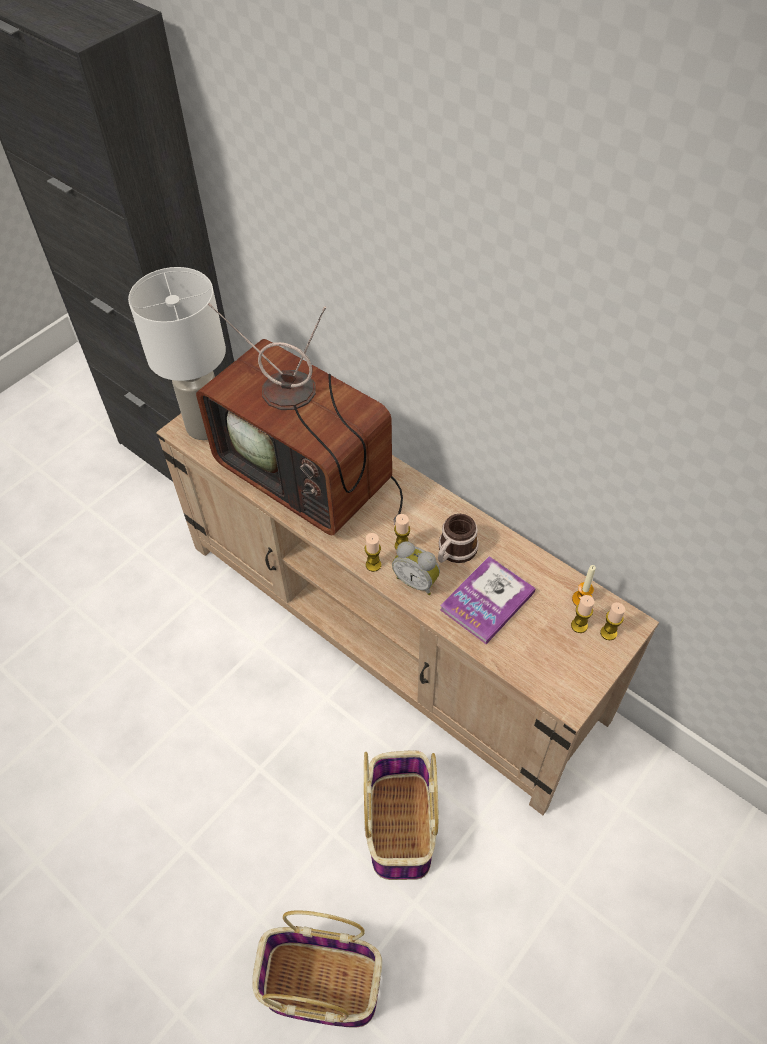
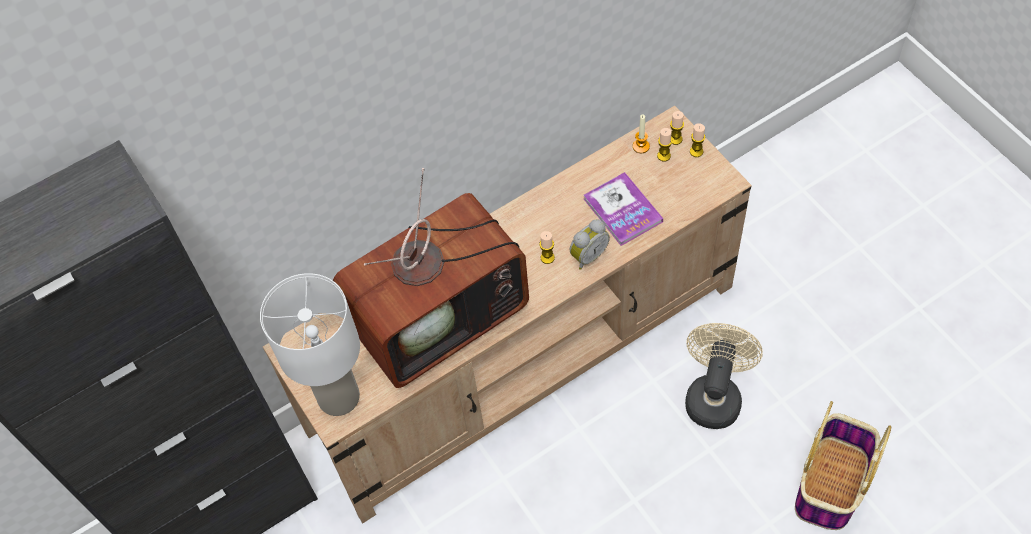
camera: 70 degrees left, 5 degrees up
(373, 565) = (560, 284): candle -> candle (696, 151)
(400, 824) = (714, 395): basket -> beige fan
(454, 552) = (566, 221): mug -> none

